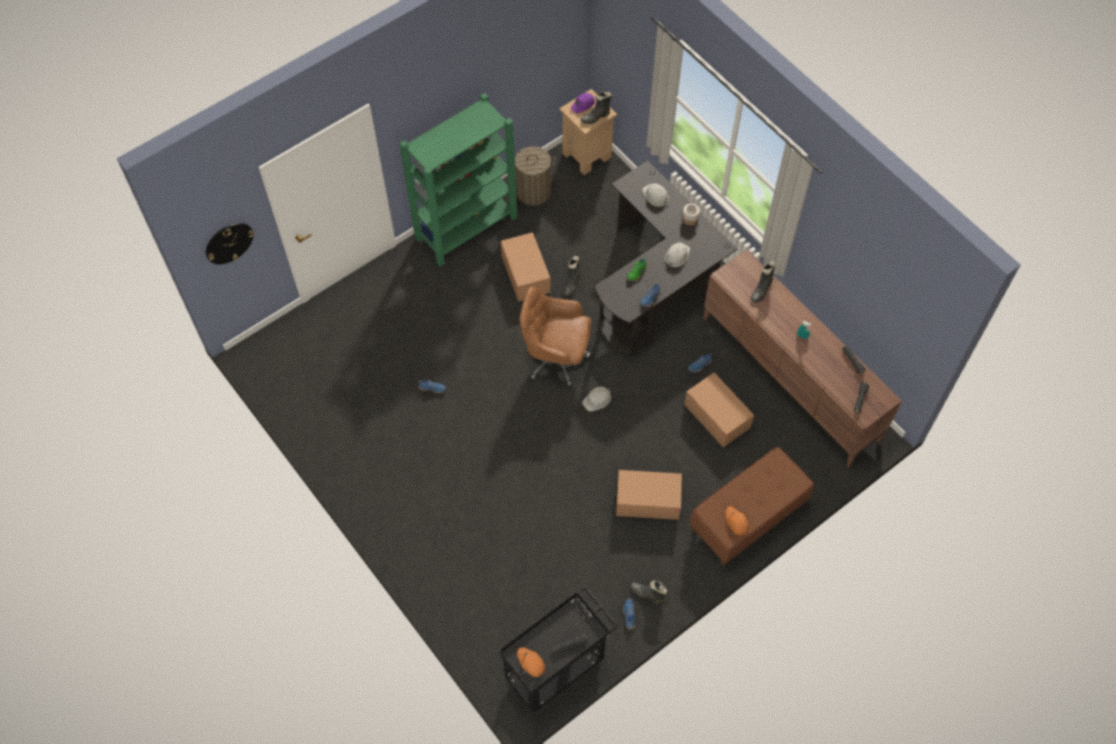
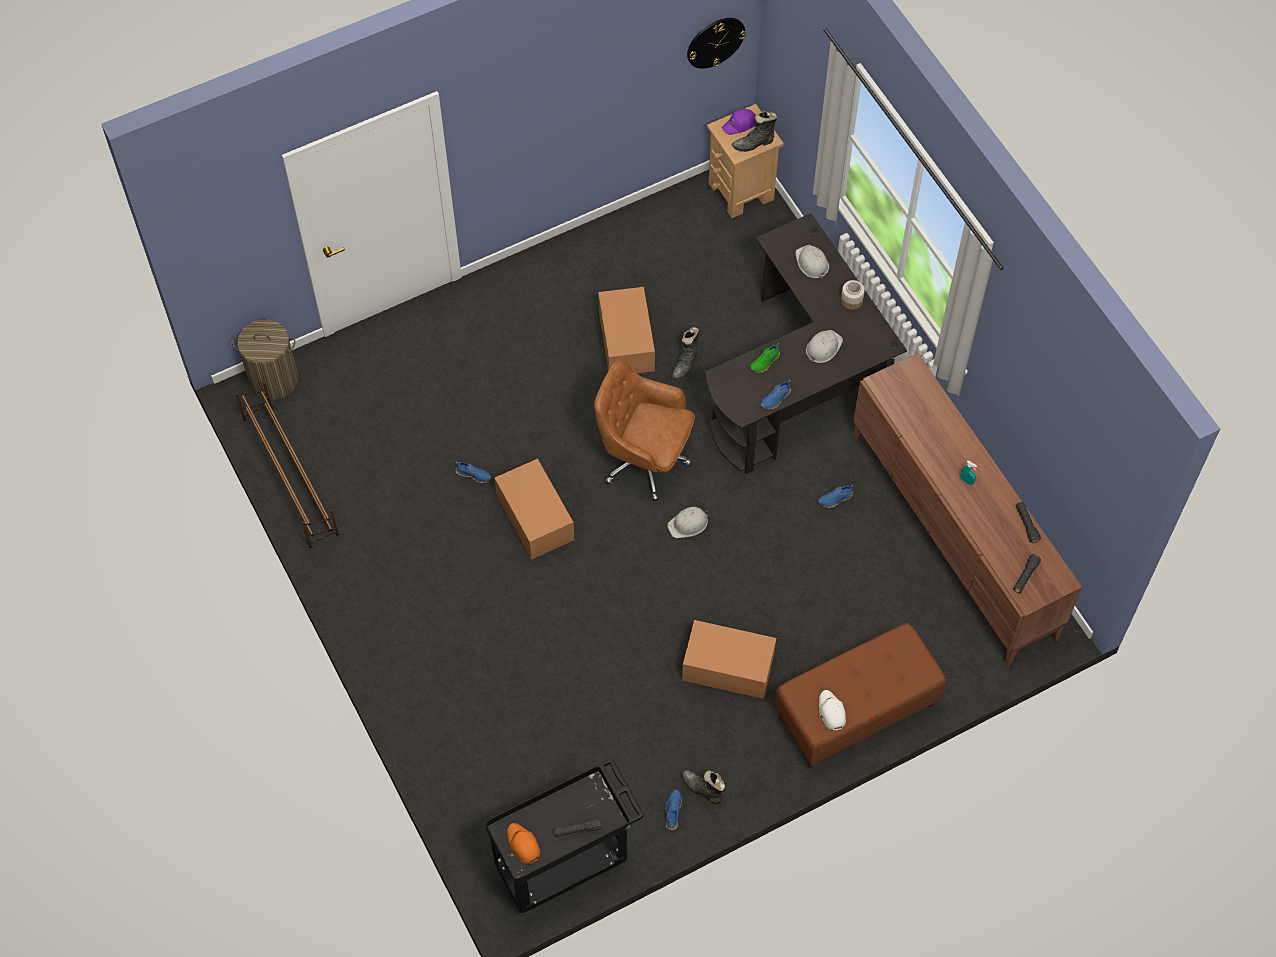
camera: 10 degrees right, 0 degrees up
(229, 243) = (233, 246): wall clock -> wall clock (715, 42)
(295, 409) = (290, 475): none -> brown shoe rack
(466, 227) = (559, 267): green bookcase -> none
(533, 192) = (659, 231): laundry basket -> laundry basket (273, 379)
(717, 416) = (844, 571): cardboard box -> cardboard box (535, 518)
(736, 522) = (831, 712): orange cap -> white cap
(762, 290) = (926, 411): black boot -> none

